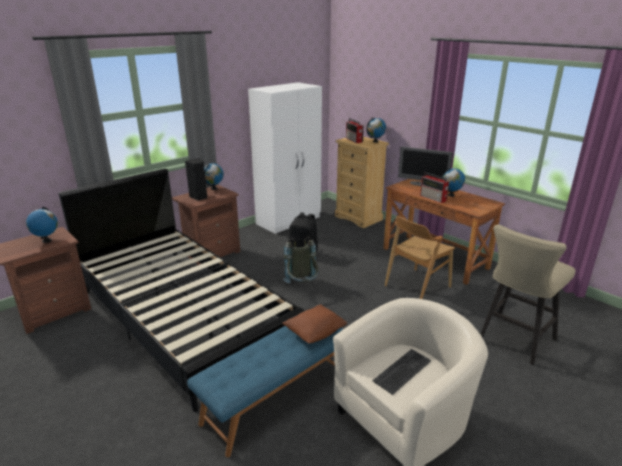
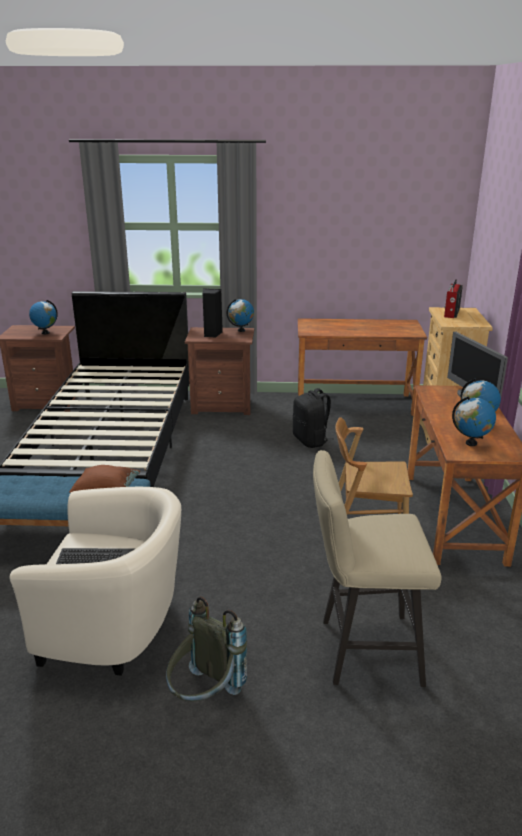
camera: 45 degrees right, 0 degrees up
(289, 220) = (354, 404): white wardrobe -> brown desk
(302, 287) = (245, 472): grey backpack -> grey backpack (204, 696)
(375, 141) = (476, 321): globe -> globe (471, 443)
(433, 198) = (441, 418): radio -> none

